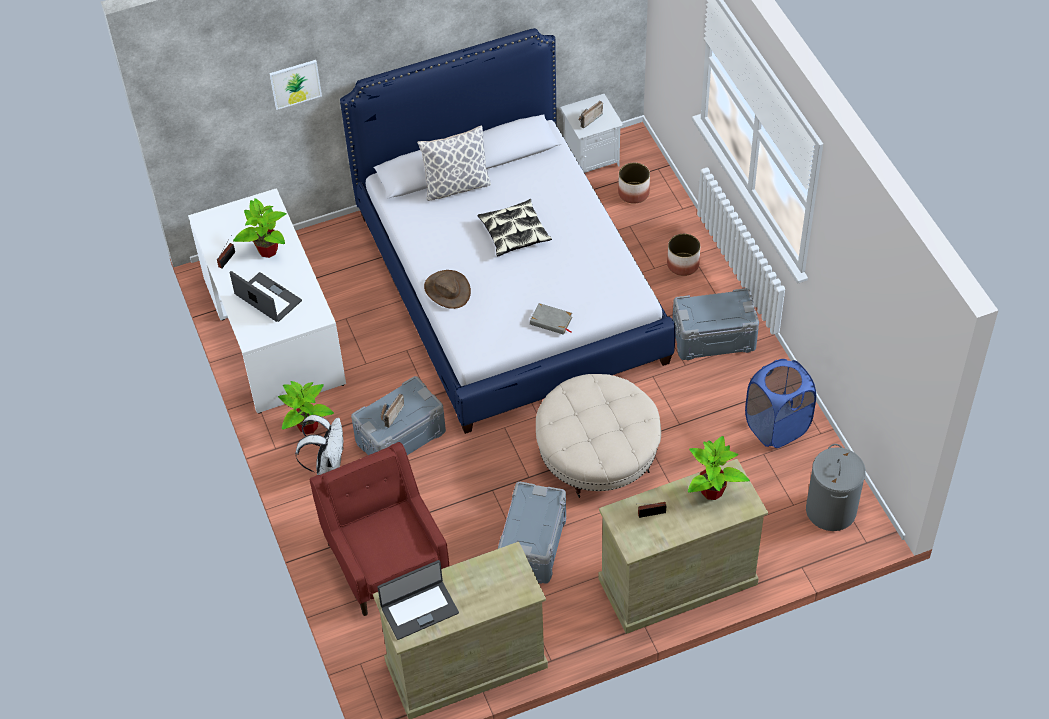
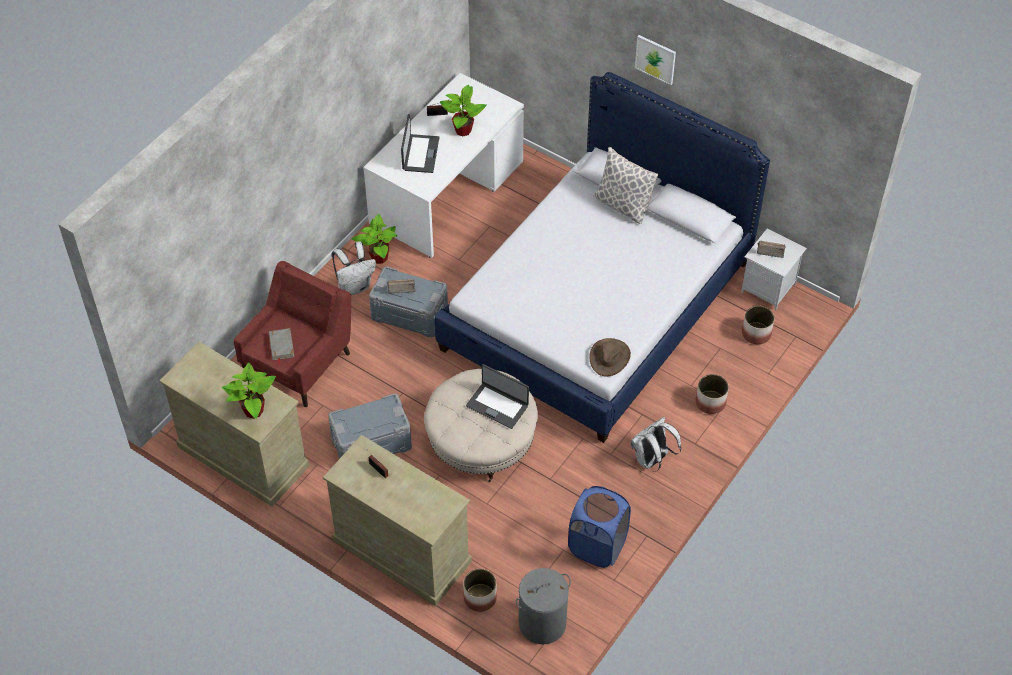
camera: 55 degrees right, 0 degrees up
(295, 83) = (568, 38): picture -> picture (655, 59)
(419, 609) = (202, 374): laptop -> laptop (497, 405)
(447, 290) = (518, 252): brown hat -> brown hat (609, 357)
(514, 233) = (605, 262): pillow -> none
(551, 321) = (538, 328): grey book -> grey book (281, 346)
(712, 492) = (425, 498): potted plant -> potted plant (253, 411)
(714, 338) = (652, 460): grey storage box -> white backpack
(771, 544) = (480, 597): none -> planter

